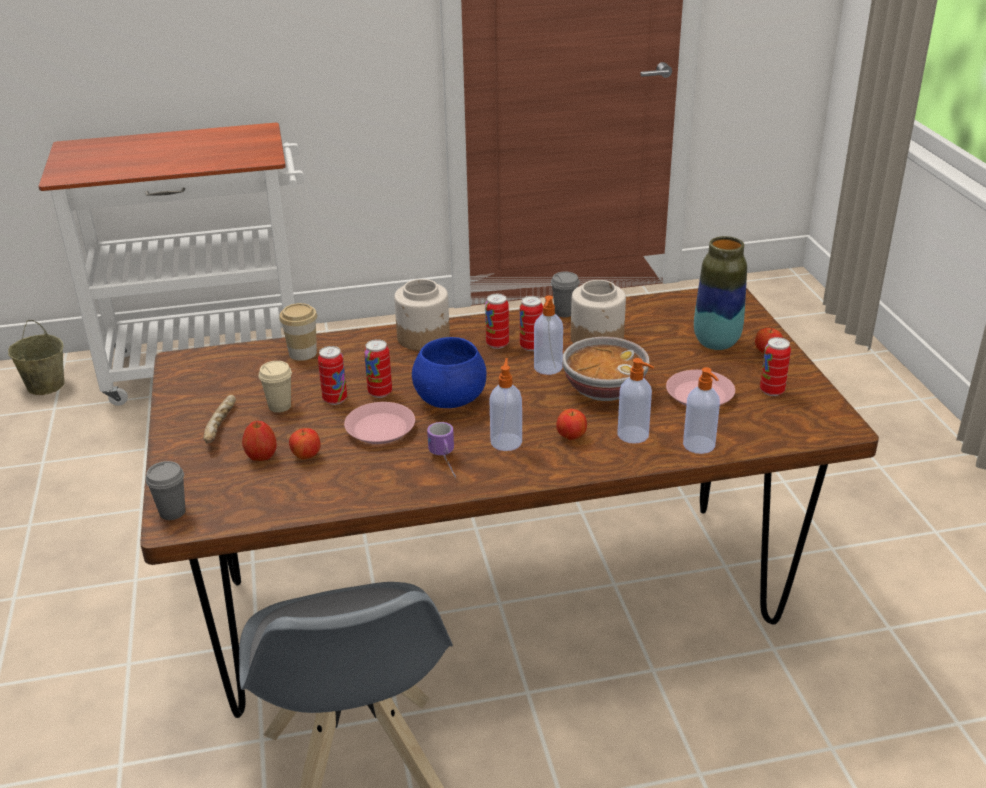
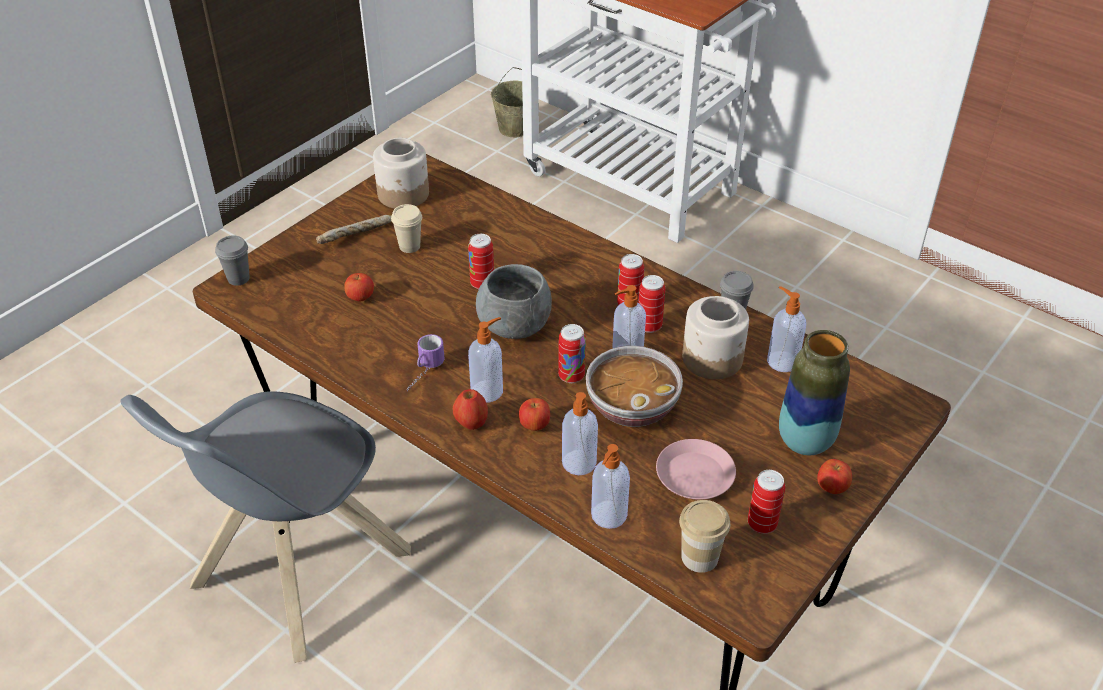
camera: 50 degrees right, 10 degrees up
(261, 457) = (338, 278): apple -> apple (471, 423)
(303, 353) = (492, 213): cup -> cup (699, 557)
(335, 399) = (447, 267): can -> can (571, 376)
(380, 429) = (433, 313): pink plate -> none
(424, 338) = (589, 259): jar -> jar (404, 194)
(451, 399) = (514, 326): blue bowl -> grey bowl
(632, 317) = (781, 361): none -> soap dispenser

